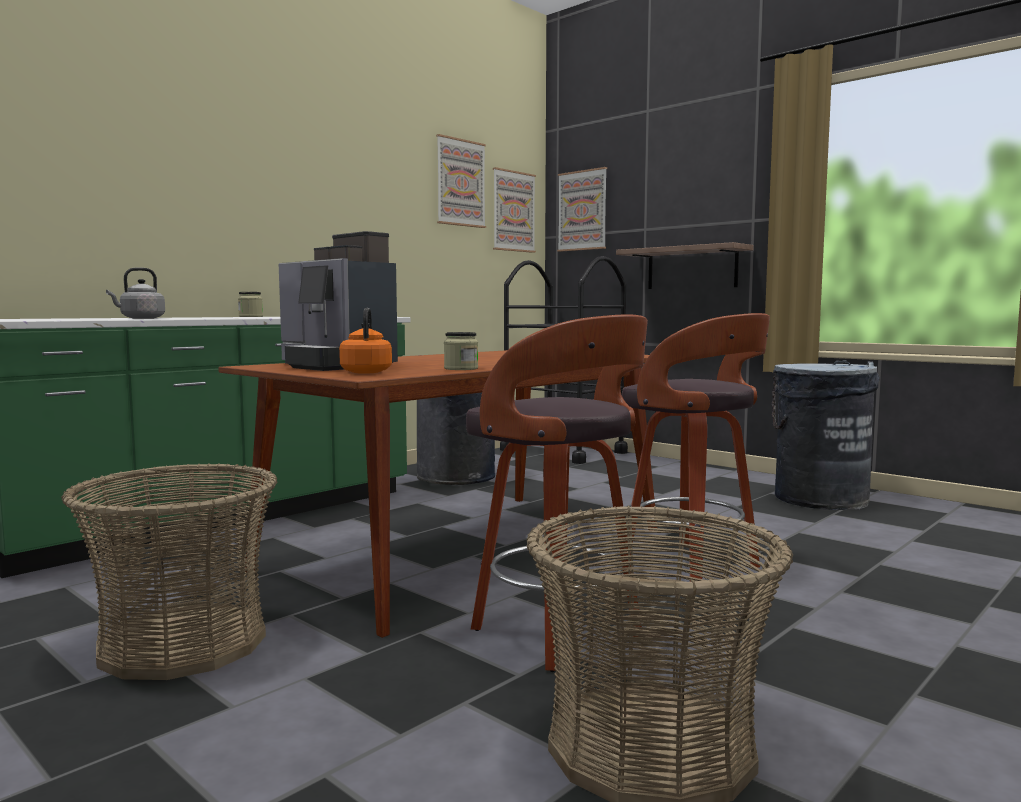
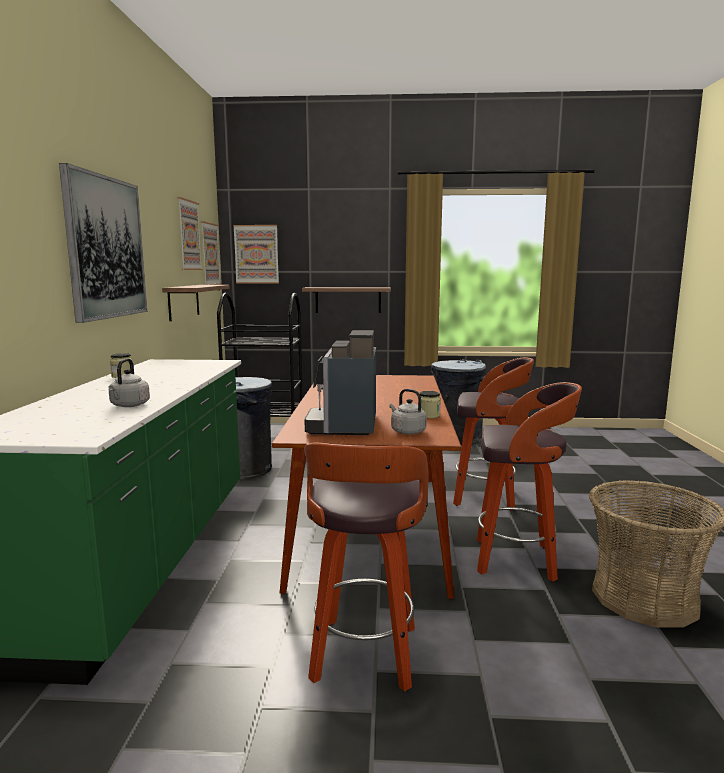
camera: 40 degrees left, 5 degrees up
(182, 643) = (364, 656): basket -> stool
(271, 180) = (106, 248): none -> picture
(335, 366) = (345, 426): coffee machine -> coffee machine turned 90 degrees clockwise
(366, 372) = (406, 431): orange kettle -> grey kettle
(437, 262) = (183, 302): none -> shelf

